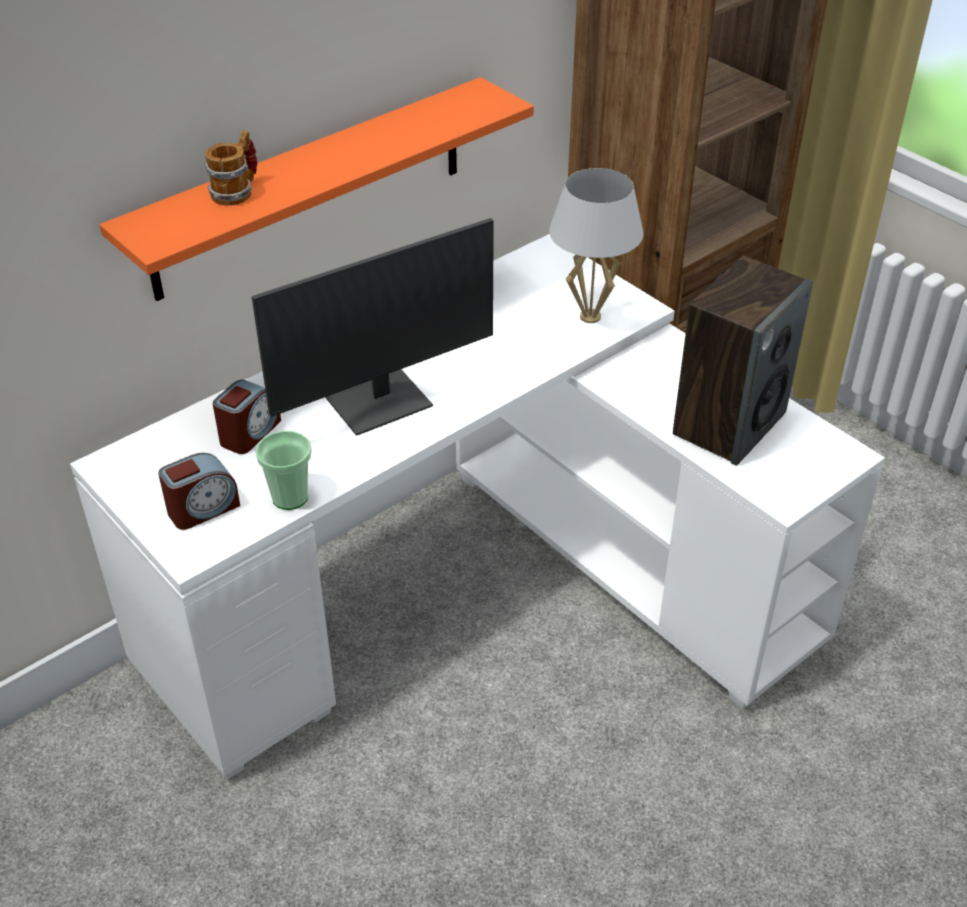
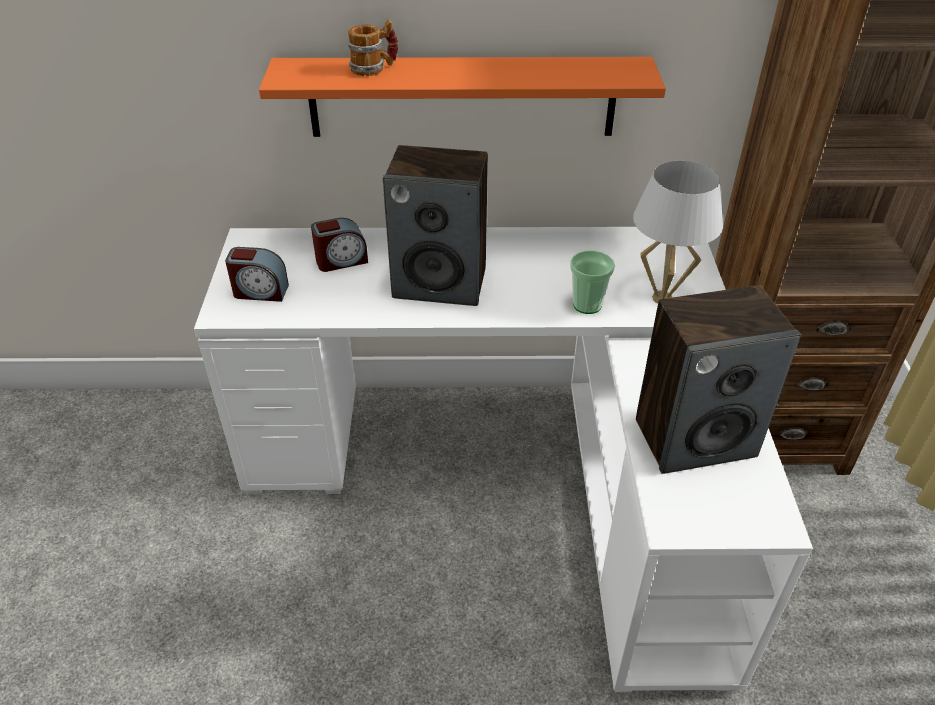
camera: 40 degrees right, 0 degrees up
(290, 497) = (314, 312): cup -> cup (587, 305)
(380, 403) = (441, 283): monitor -> speaker

